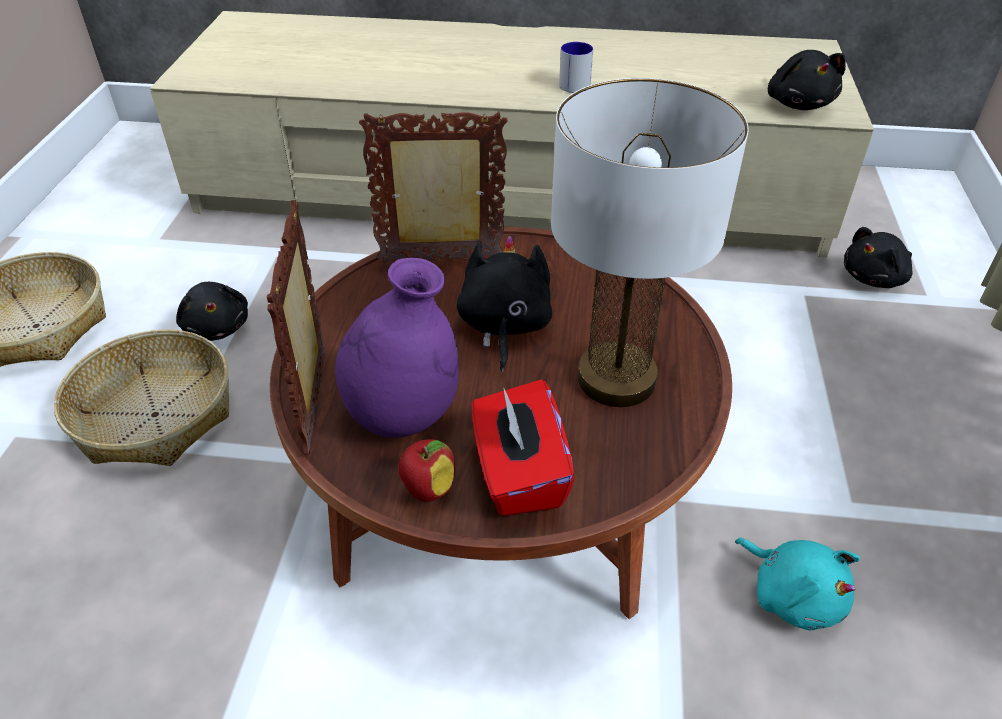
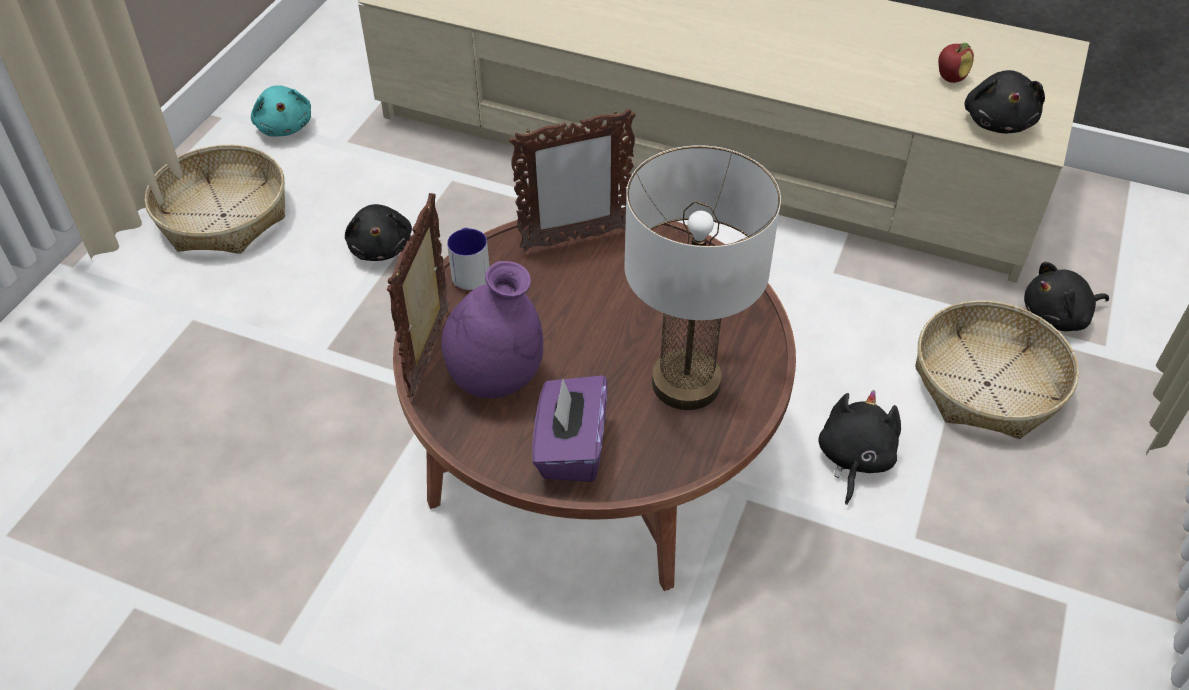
camera: 15 degrees right, 5 degrees up
(155, 414) = (310, 322): basket -> basket (986, 383)
(428, 489) = (496, 445): apple -> apple (950, 78)
(441, 260) = (574, 239): picture frame -> picture frame turned 150 degrees clockwise
(504, 326) = (607, 314): black plush toy -> black plush toy (854, 459)
(518, 474) = (570, 448): red tissue box -> purple tissue box
(571, 83) = (769, 58): mug -> mug (470, 270)
(792, 595) = (818, 605): turquoise plush toy -> turquoise plush toy (284, 126)

